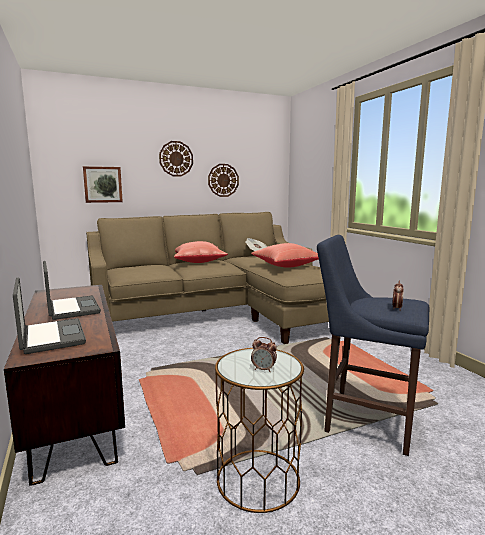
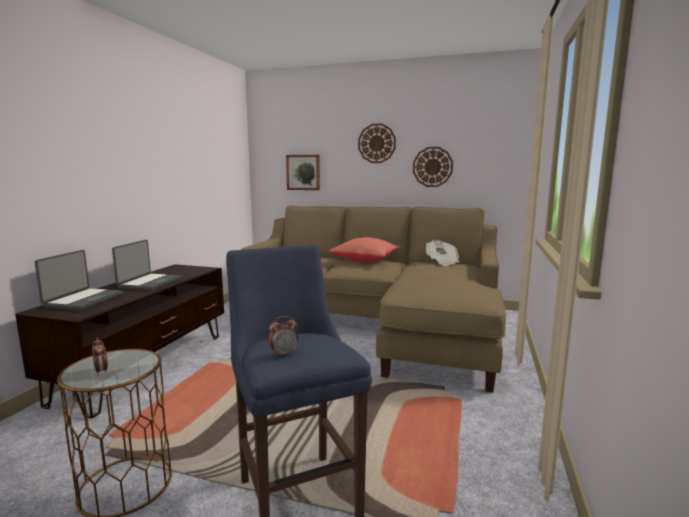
camera: 40 degrees right, 0 degrees up
(286, 266) = (429, 281): red pillow -> none

